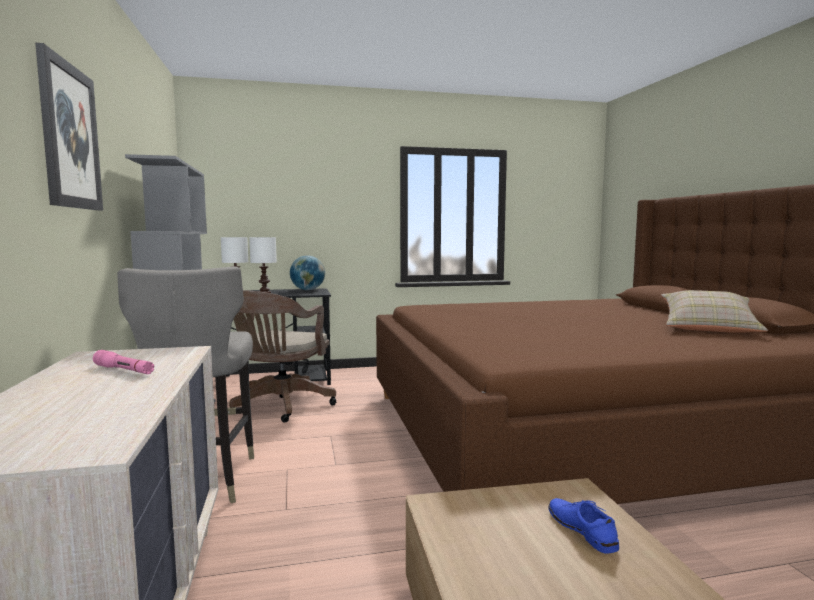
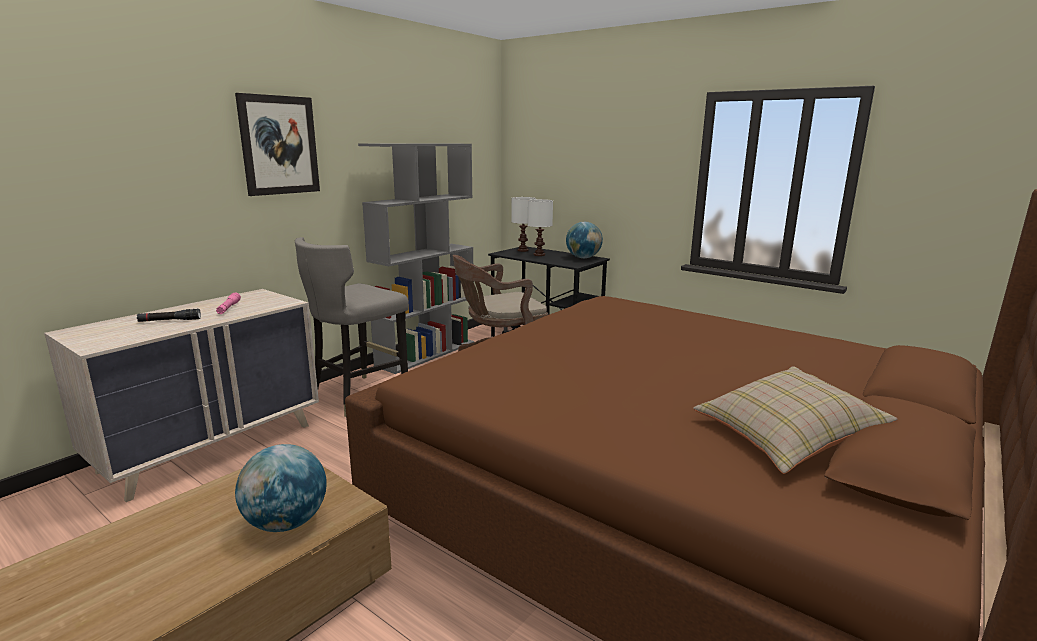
camera: 50 degrees right, 10 degrees up
(87, 399) = (170, 320): none -> black flashlight
(581, 529) = (286, 523): blue shoe -> globe

